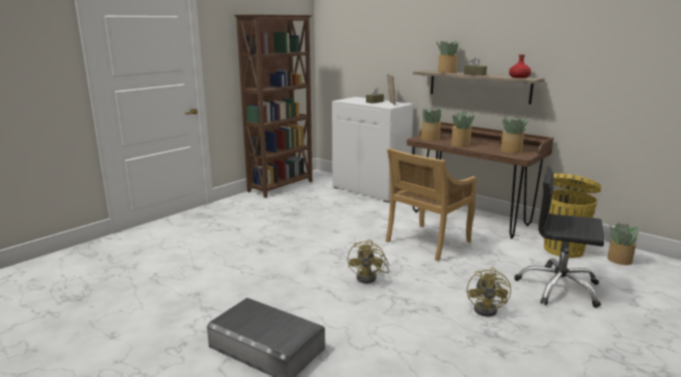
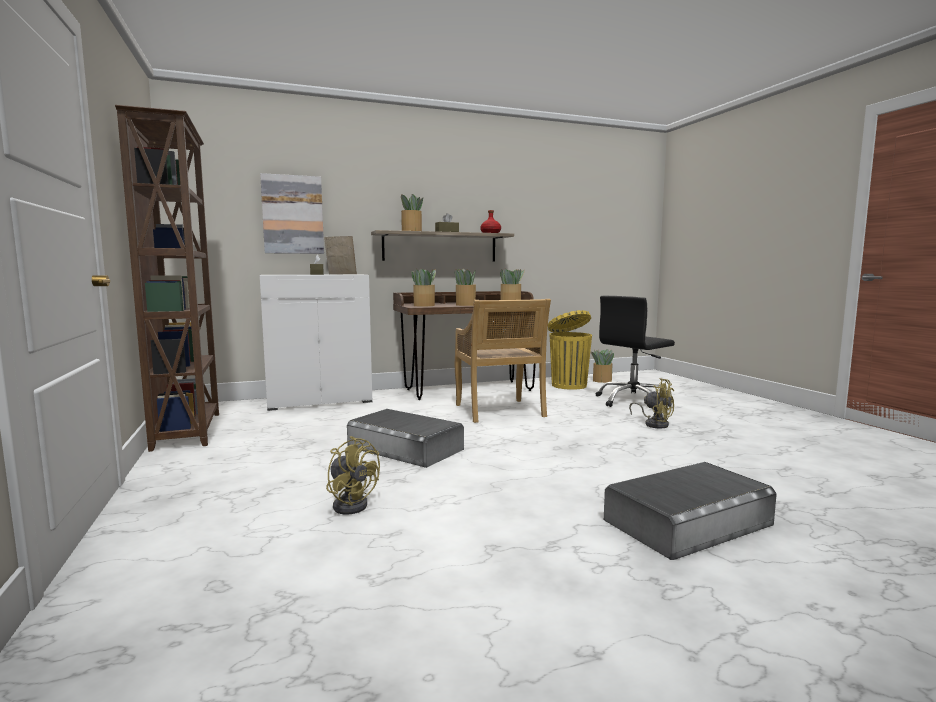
camera: 60 degrees left, 10 degrees down
(310, 237) = (405, 448): none -> grey storage box
(370, 277) = (553, 445): yellow fan -> yellow fan (351, 504)
(376, 55) = (293, 215): none -> picture

